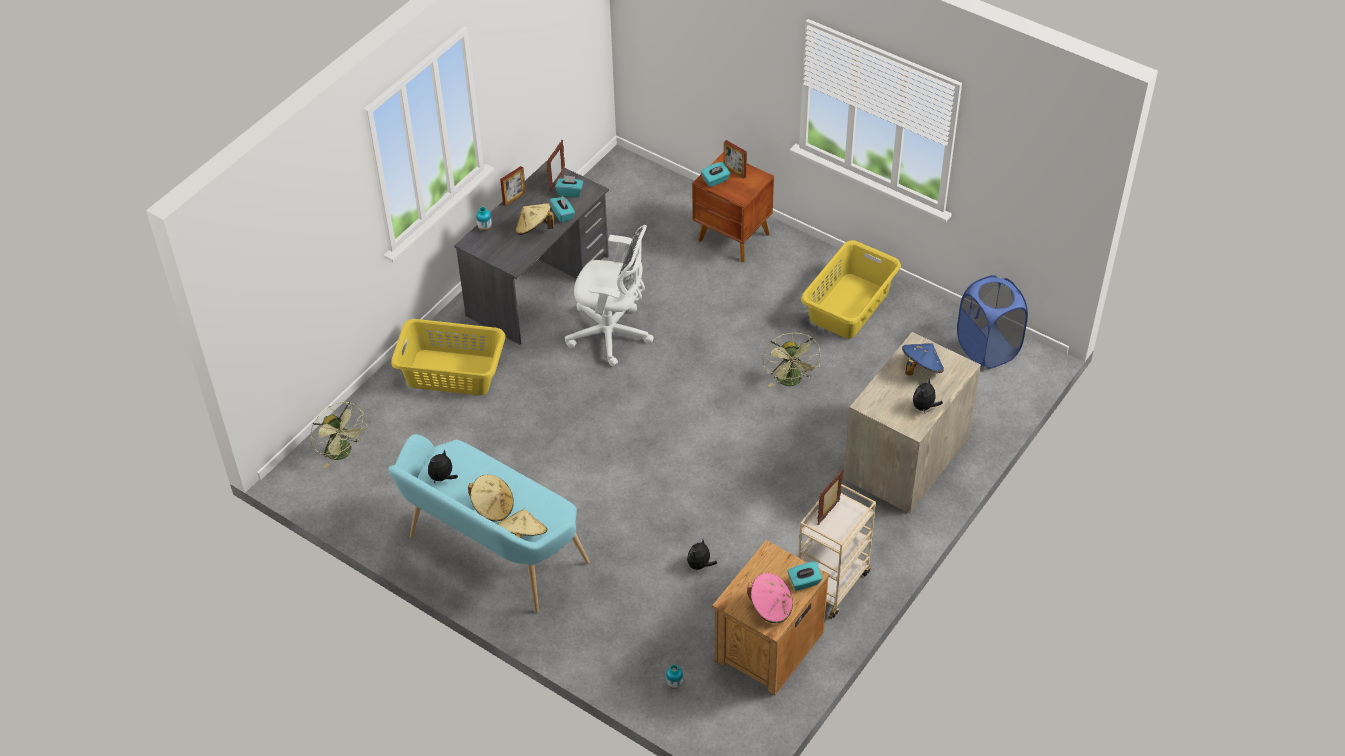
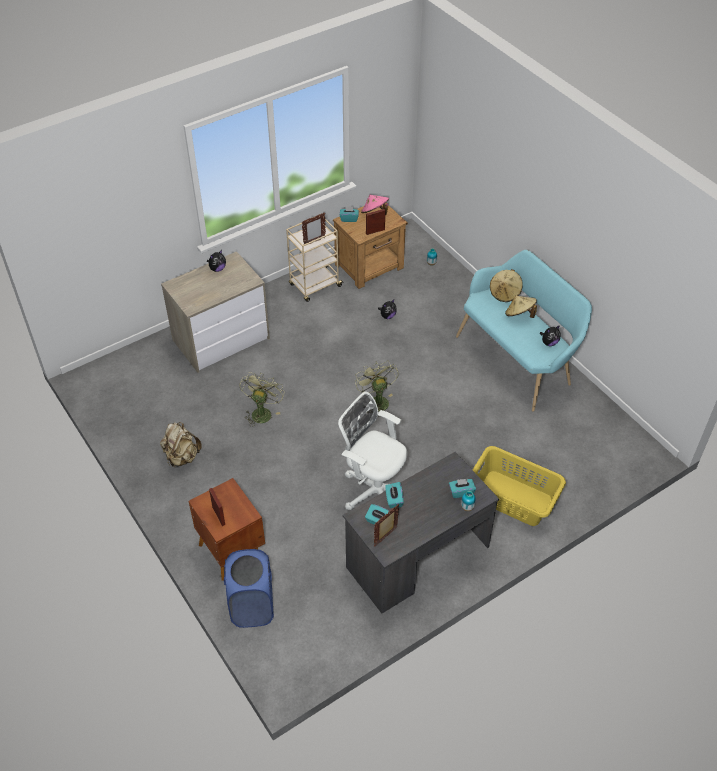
camera: 160 degrees left, 0 degrees up
(343, 453) = (610, 458): green fan -> green fan (376, 401)
(514, 198) = (431, 531): picture frame -> picture frame (375, 231)
(534, 229) = (424, 493): beige hat -> none
(715, 180) = (240, 512): turquoise tissue box -> turquoise tissue box (461, 492)
(848, 306) = (182, 457): yellow laundry basket -> beige backpack
(921, 368) = (201, 291): blue hat -> none
(987, 349) = (110, 393): blue laundry basket -> blue laundry basket (252, 606)

